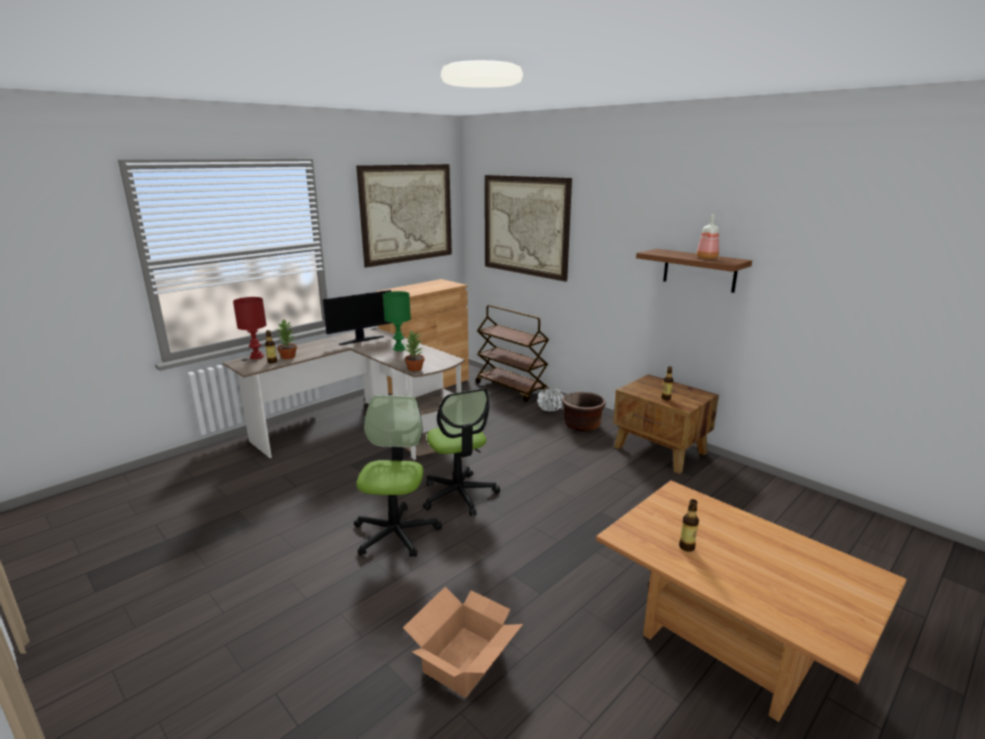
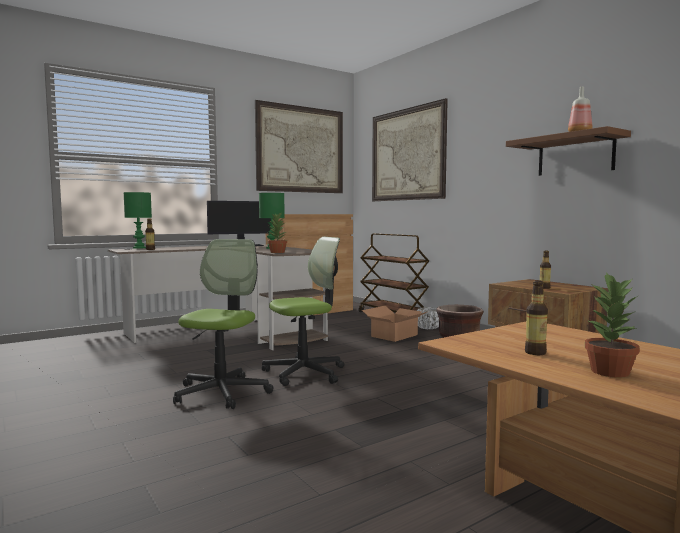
camera: 10 degrees right, 15 degrees down
(257, 357) = (140, 248): red table lamp -> green table lamp
(288, 357) = (167, 248): potted plant -> potted plant (610, 372)
(459, 495) = (305, 373): office chair -> office chair turned 105 degrees counterclockwise
(465, 660) = (240, 491): cardboard box -> cardboard box (395, 335)

